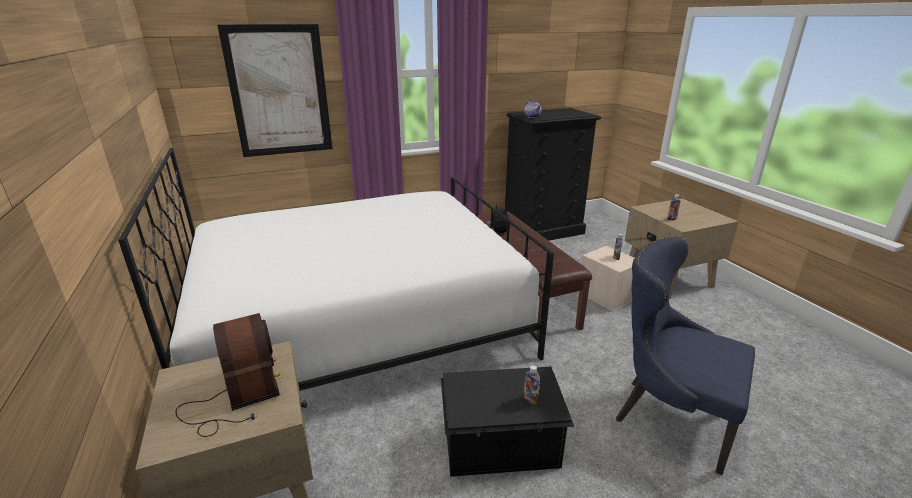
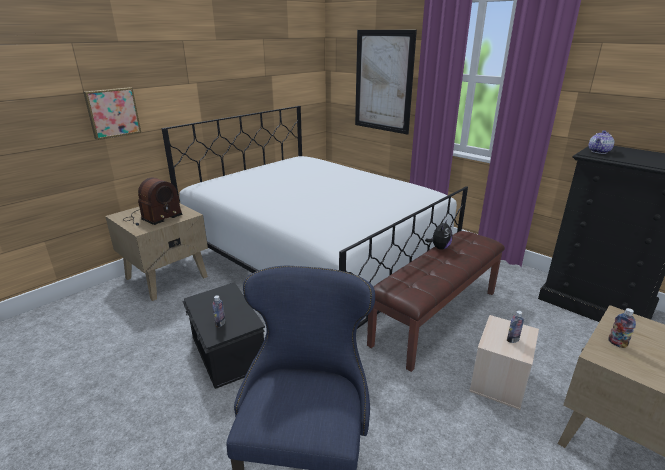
camera: 65 degrees right, 0 degrees up
(61, 237) = (112, 112): none -> picture

